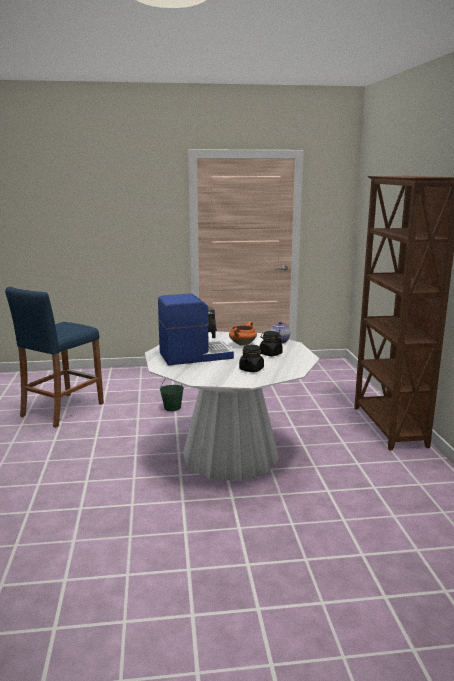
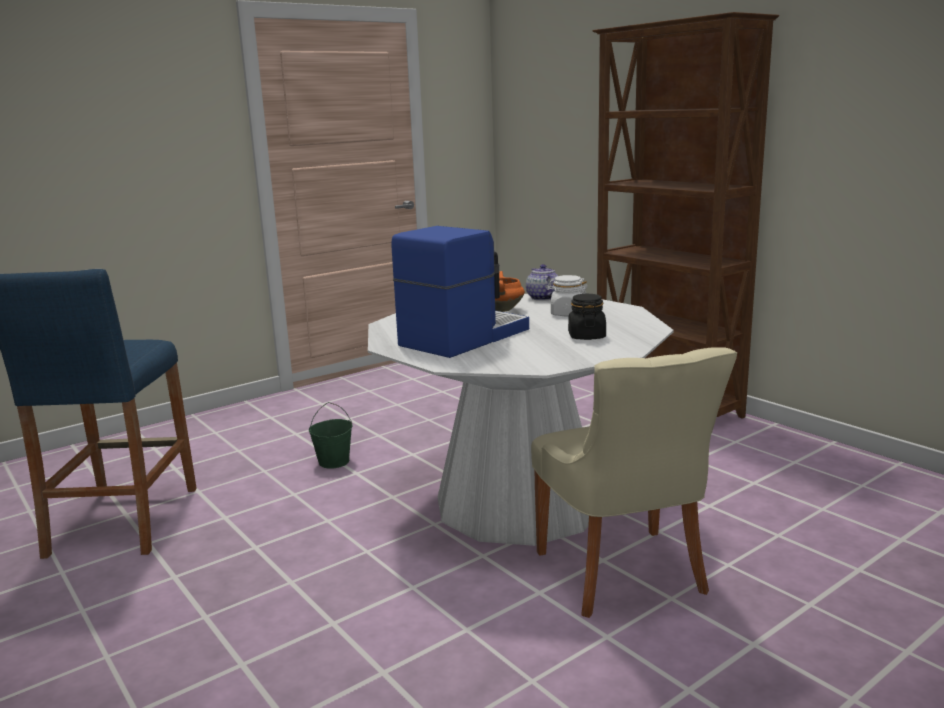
camera: 30 degrees left, 0 degrees up
(231, 508) = (623, 575): none -> beige chair
(270, 354) = (567, 314): black jar -> white jar

